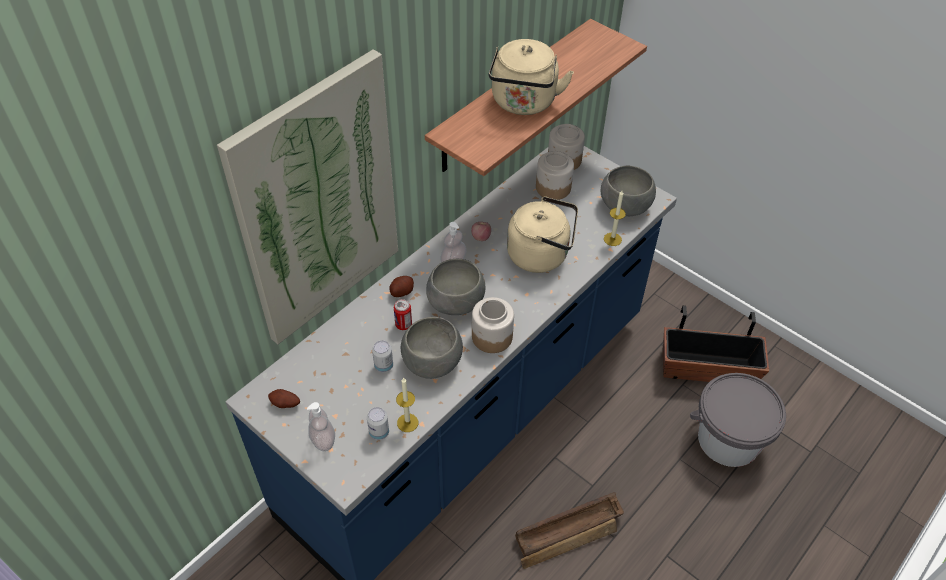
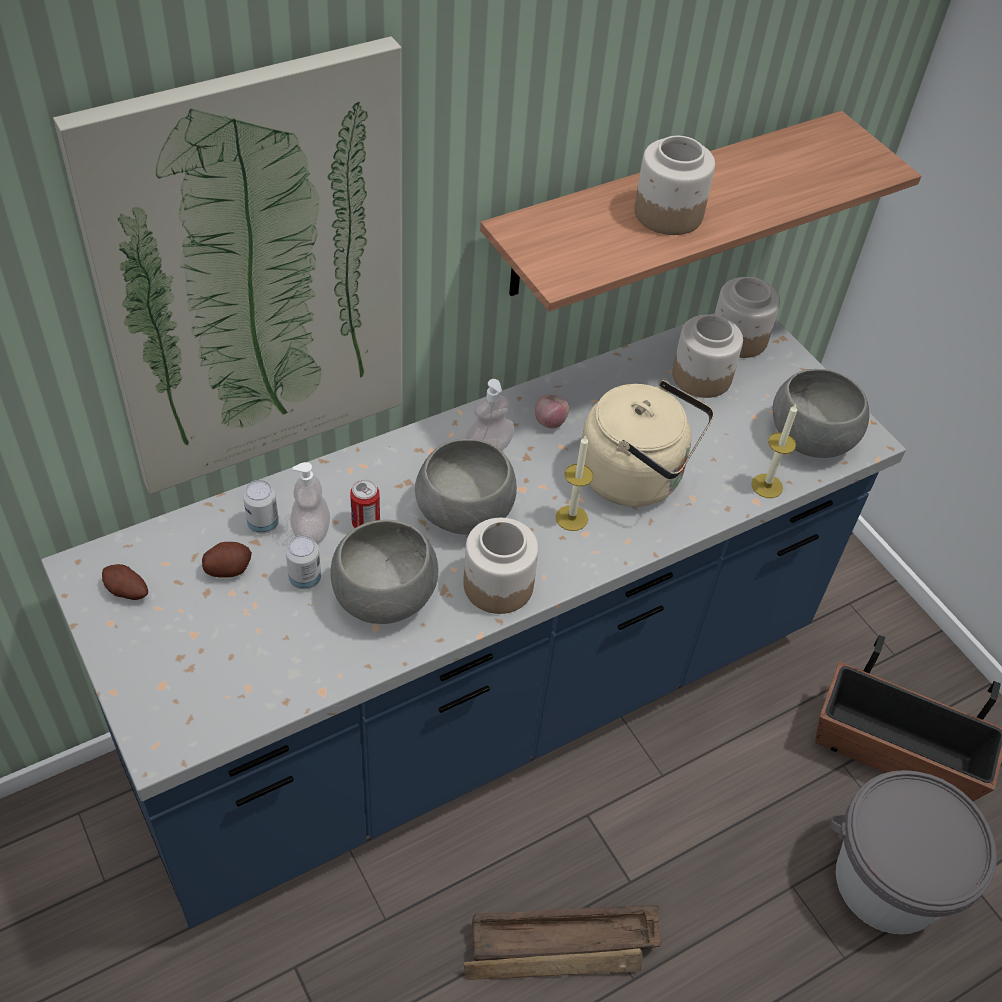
camera: 15 degrees right, 0 degrees up
(323, 440) = (157, 667): soap dispenser -> soap dispenser (311, 531)
(379, 432) = (248, 683): can -> can (263, 524)
(402, 291) = (386, 471): potato -> potato (228, 568)
(407, 422) = (300, 682): candle -> candle (571, 518)
(523, 103) = (667, 214): beige kettle -> jar

